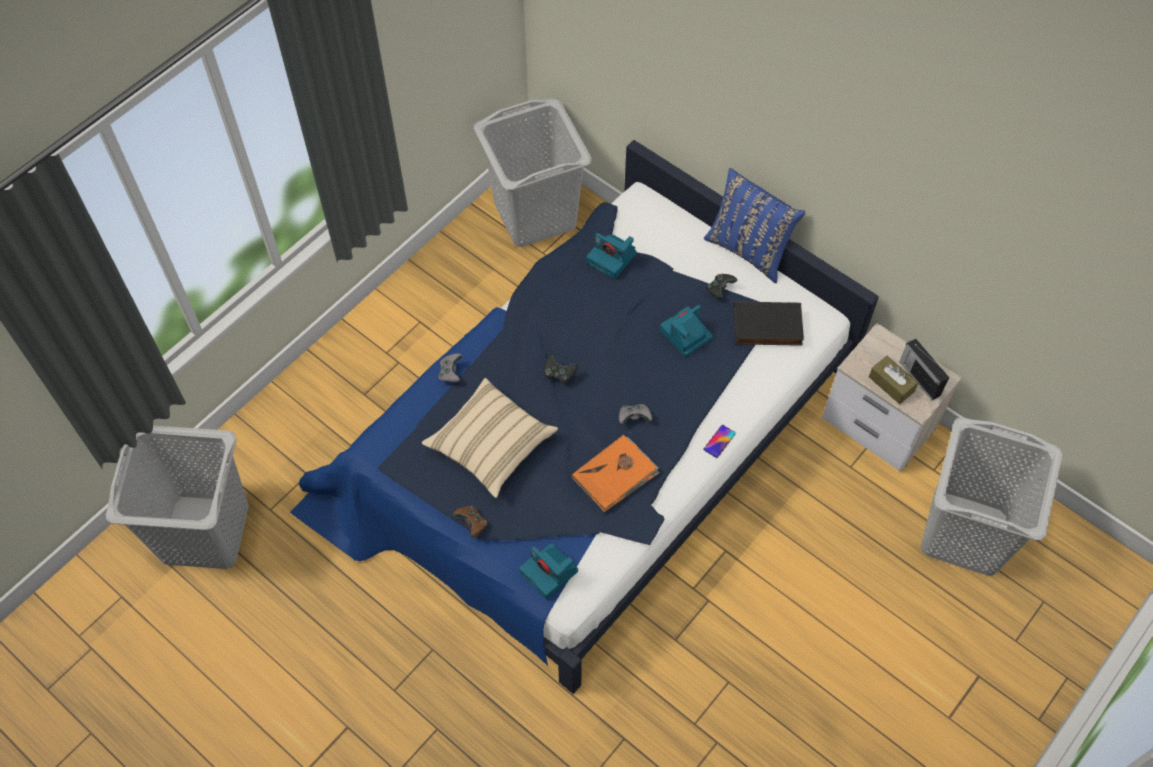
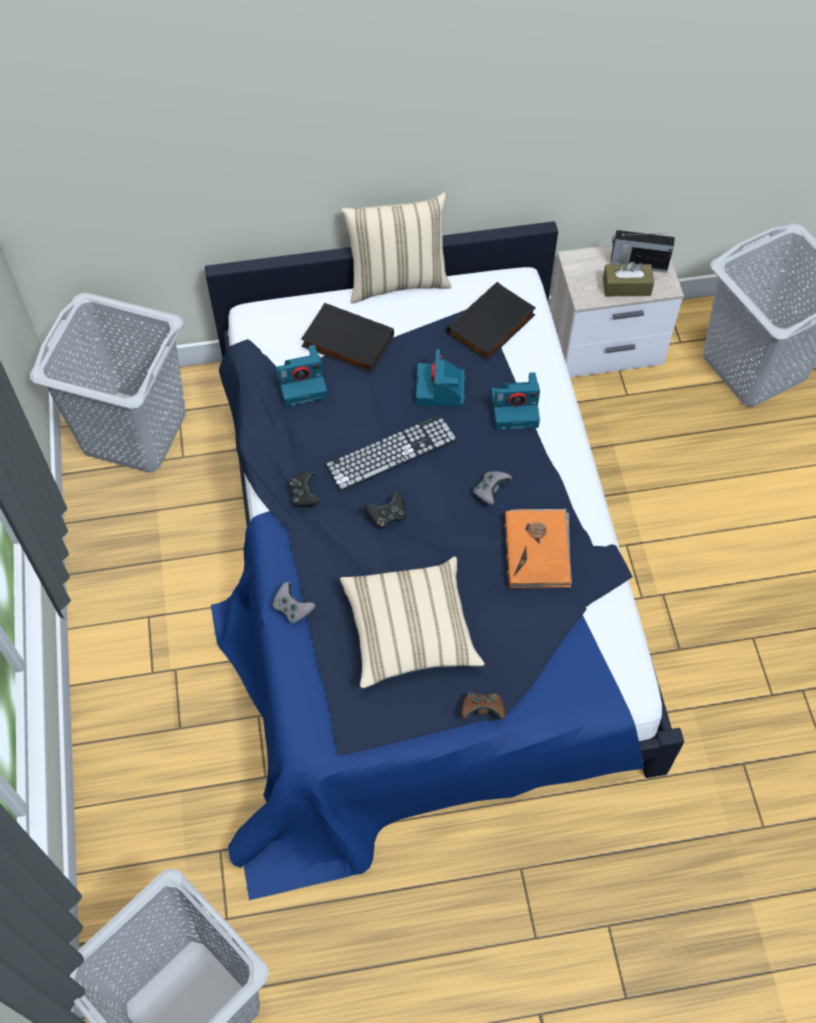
camera: 50 degrees left, 0 degrees up
(550, 572) = (592, 680): camera -> camera (516, 408)
(609, 342) = (391, 452): none -> keyboard
(667, 258) = (346, 342): none -> black book
(719, 289) = (419, 330): black game controller -> black game controller (304, 495)
(719, 441) = (572, 446): phone -> none
(749, 250) = (397, 281): blue pillow -> beige pillow

